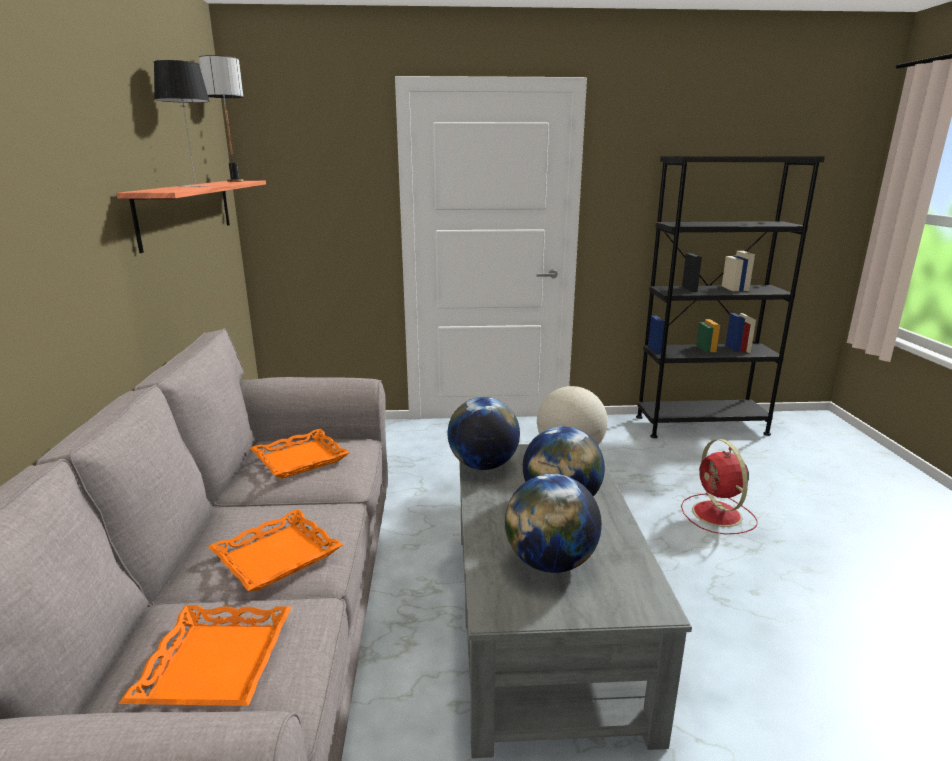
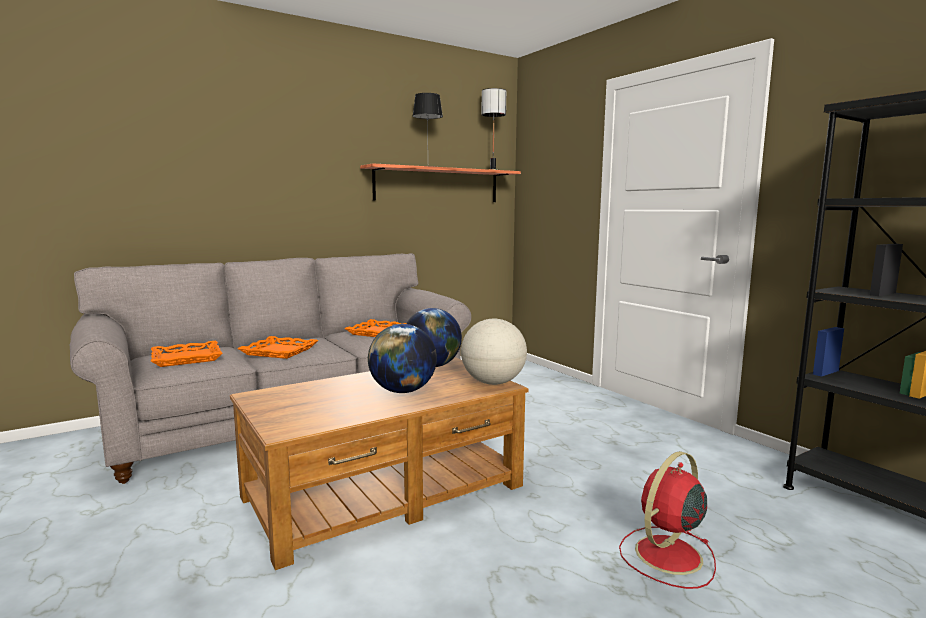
camera: 60 degrees right, 10 degrees down
(543, 618) = (386, 491): grey coffee table -> brown coffee table
(550, 562) = (316, 399): globe -> none

